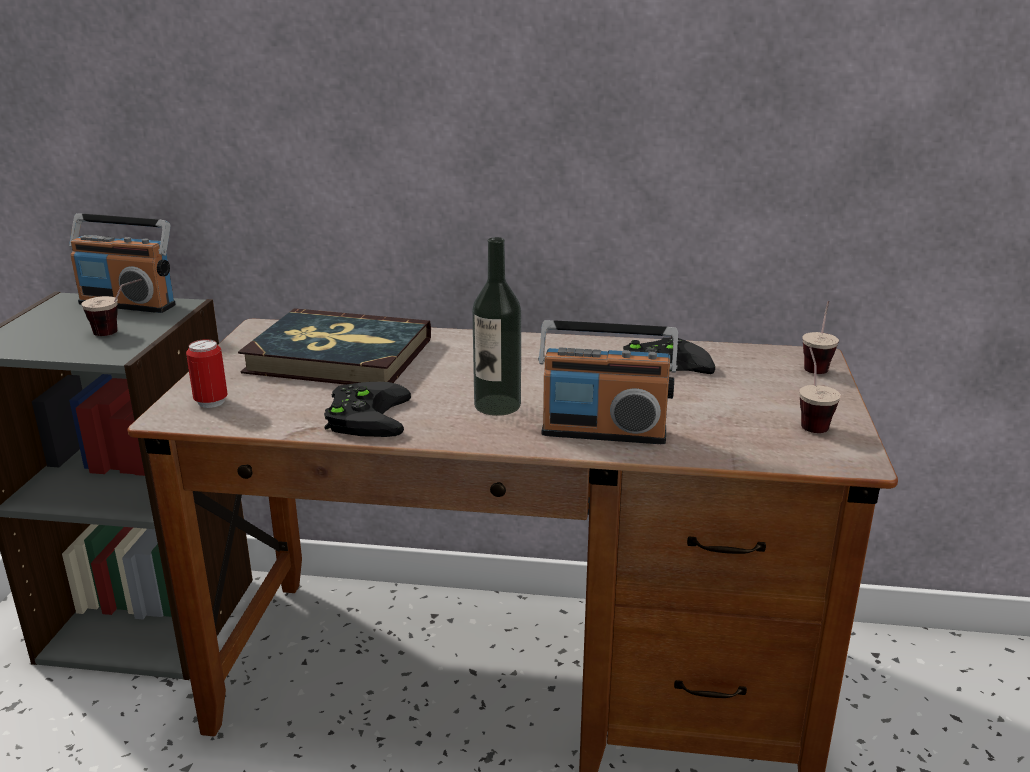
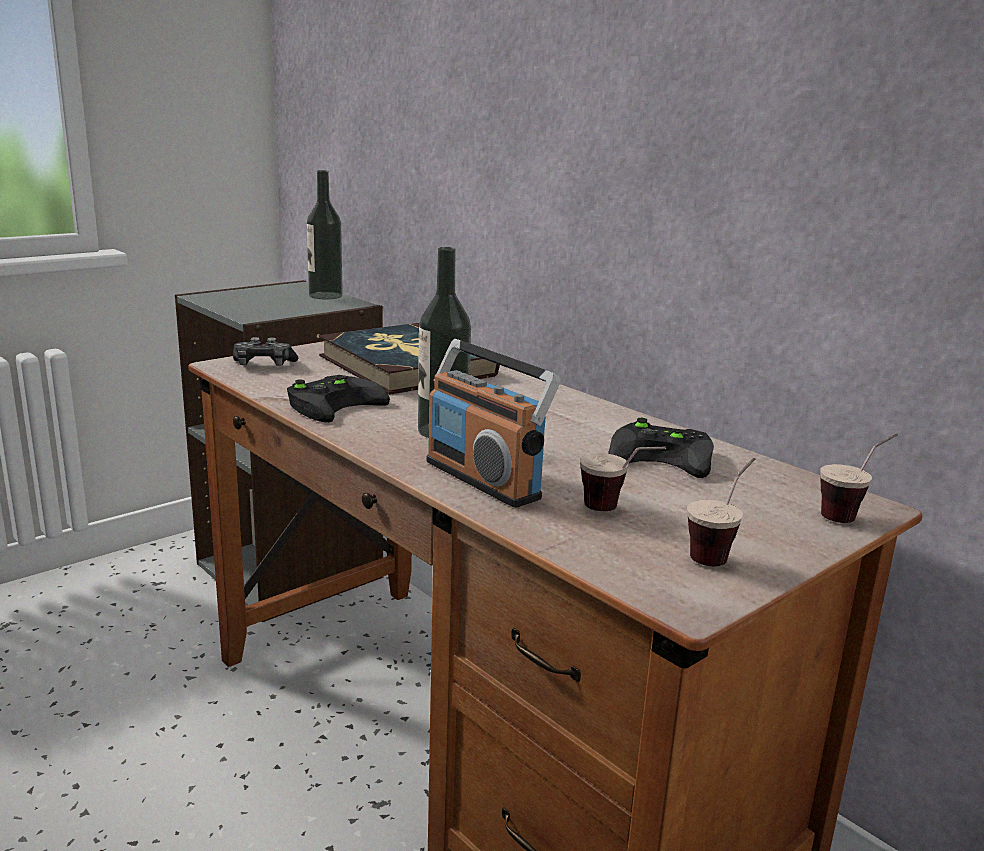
camera: 40 degrees right, 5 degrees down
(119, 332) = (283, 308): cup -> cup (617, 511)
(128, 304) = (325, 296): radio -> bottle
(211, 402) = (263, 365): can -> game controller

